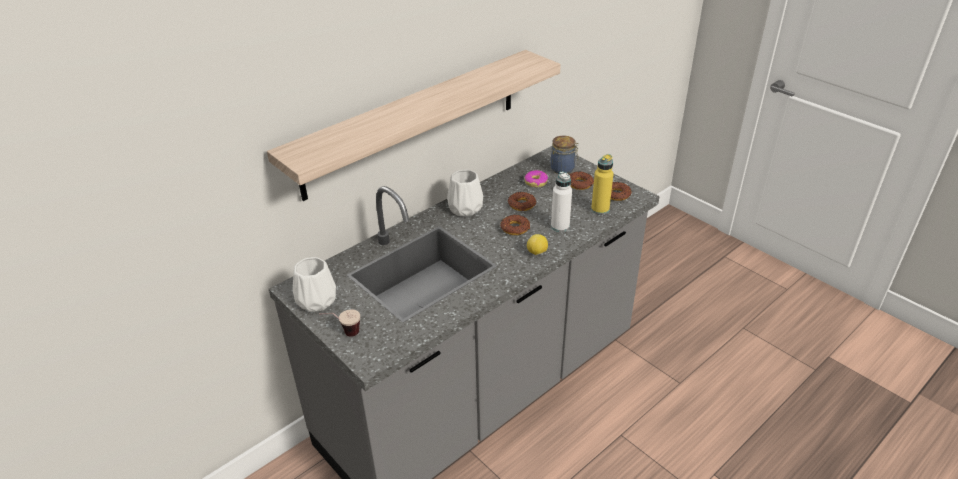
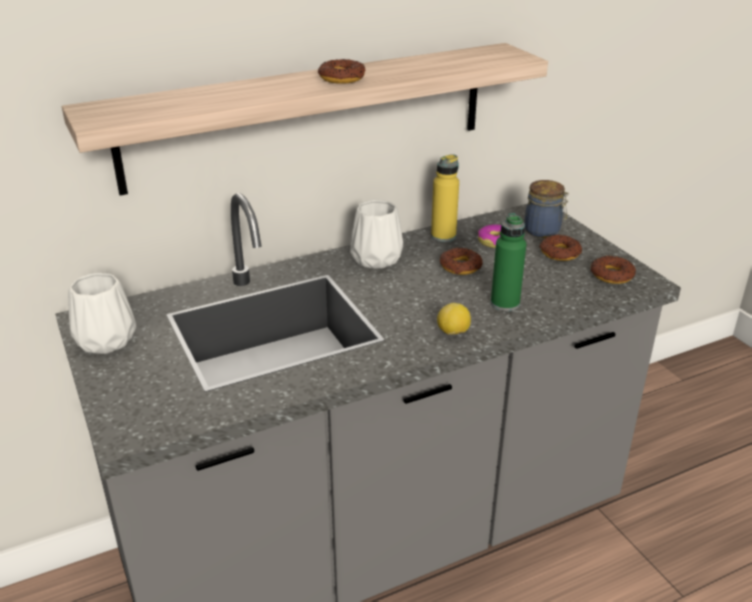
camera: 15 degrees right, 5 degrees down
(343, 334) = (113, 391): cup -> none
(515, 228) = (436, 295): donut -> donut (342, 78)
(560, 226) = (505, 303): white bottle -> green bottle
(600, 209) = (577, 290): yellow bottle -> yellow bottle (443, 236)

